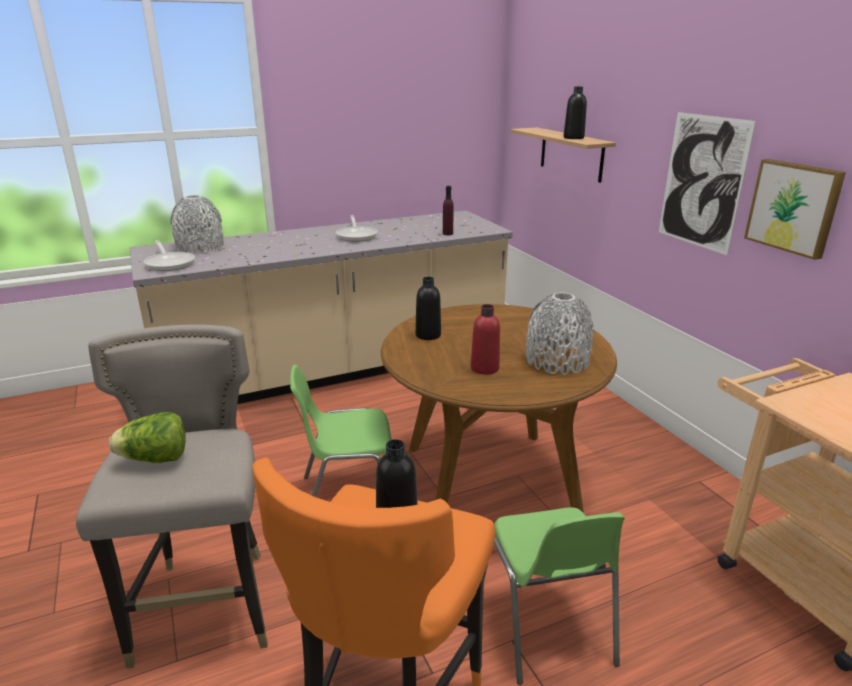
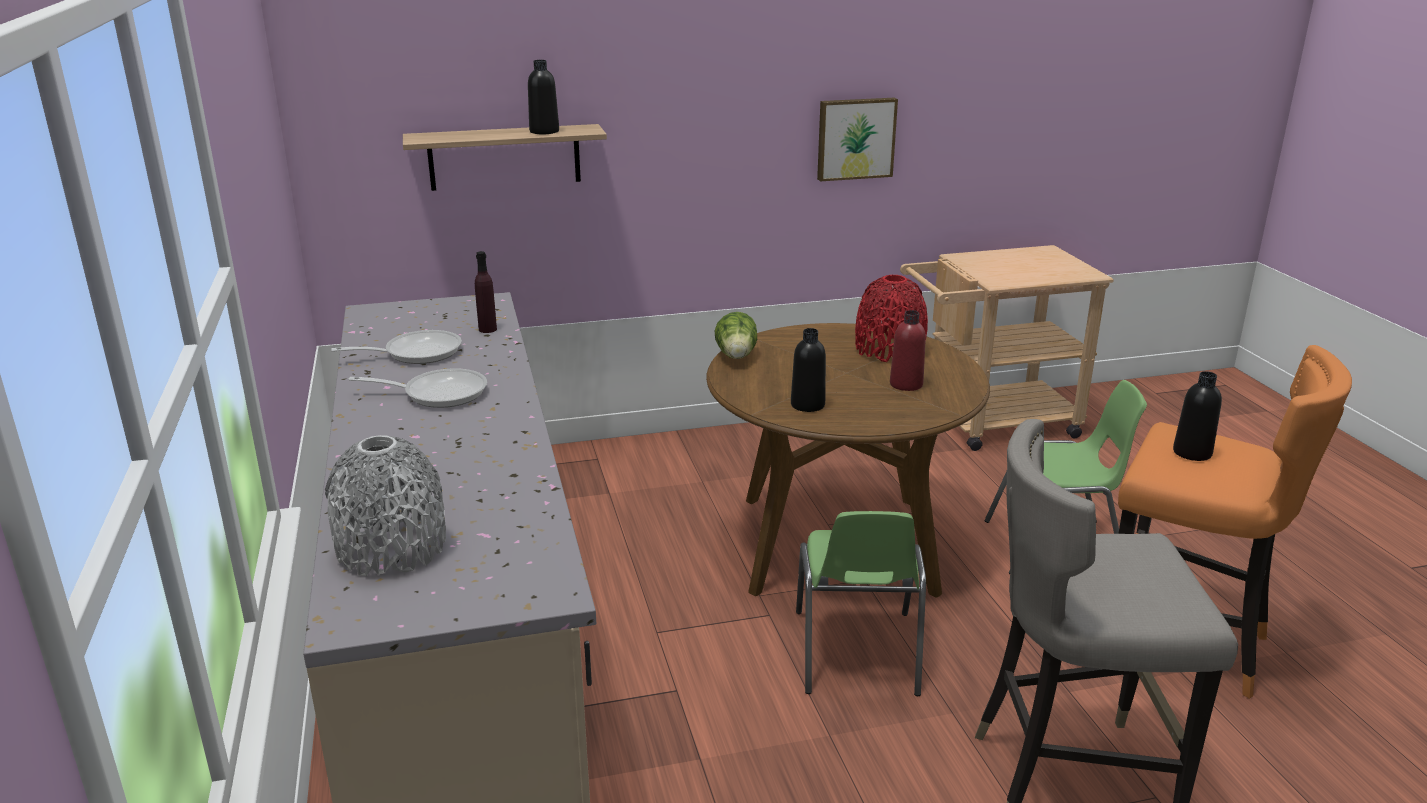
camera: 80 degrees left, 0 degrees up
(155, 459) = (1128, 585): lettuce -> lettuce (737, 357)
(170, 263) = (500, 575): frying pan -> frying pan (416, 353)
(557, 361) = (889, 350): grey vase -> red vase
(702, 182) = (747, 141): picture -> none

